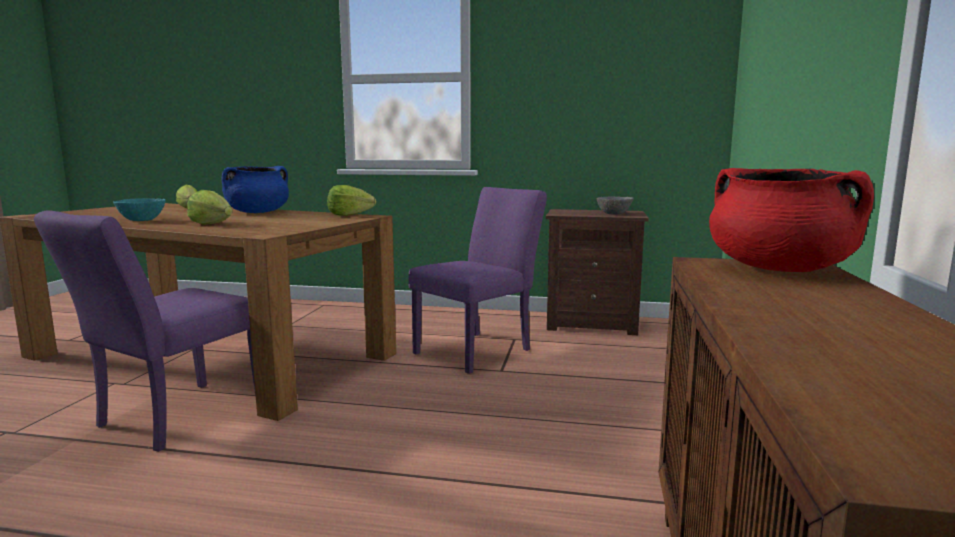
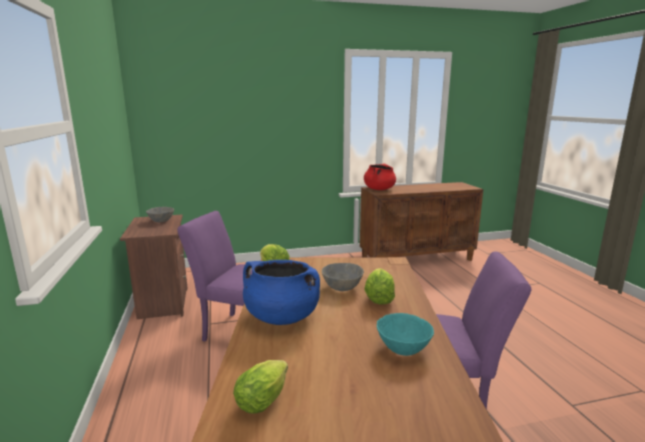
camera: 115 degrees left, 5 degrees up
(259, 221) = (342, 287): none -> grey bowl

